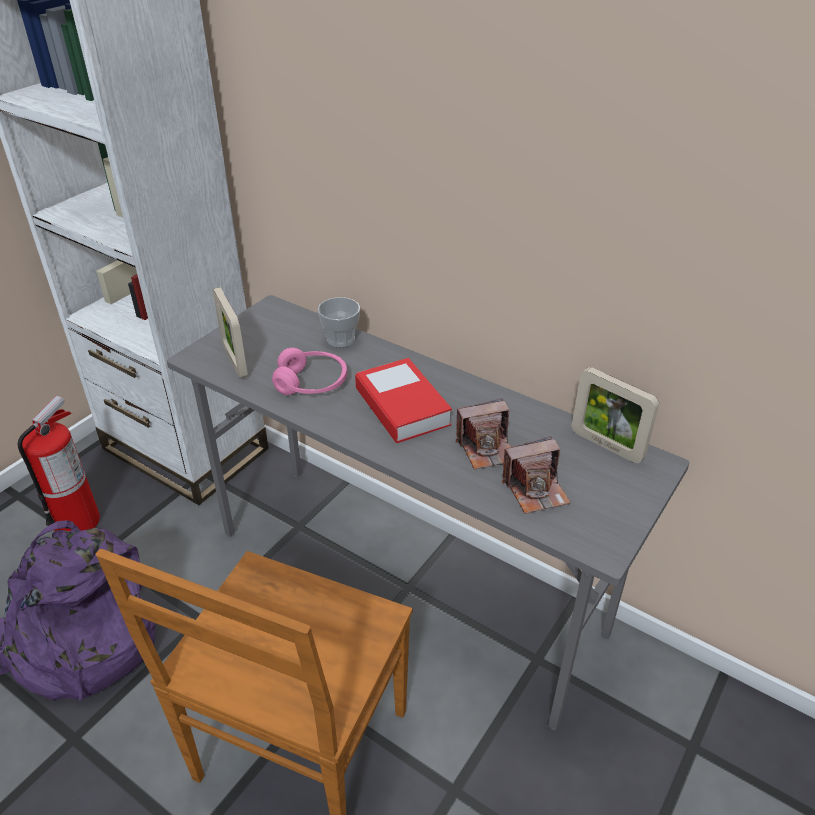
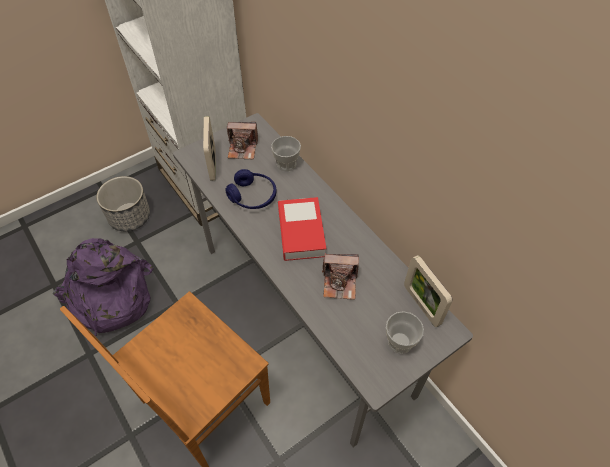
camera: 20 degrees right, 15 degrees up
(77, 521) = (130, 216): fire extinguisher -> planter
(312, 383) = (252, 196): pink headphones -> blue headphones
(535, 490) = (355, 325): camera -> camera (243, 148)
(604, 492) = (400, 342): none -> cup

